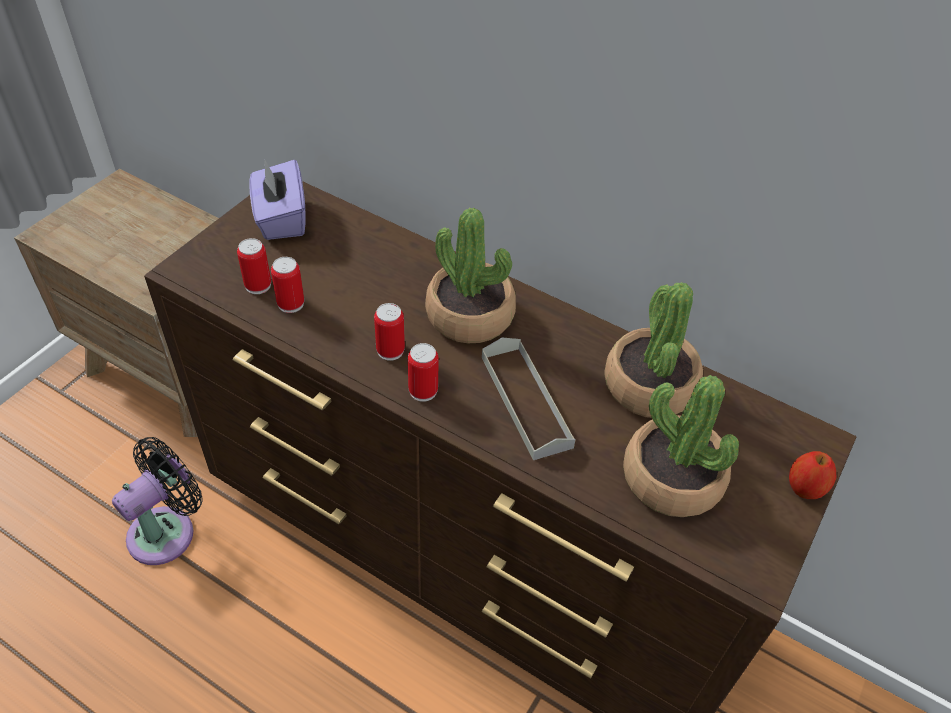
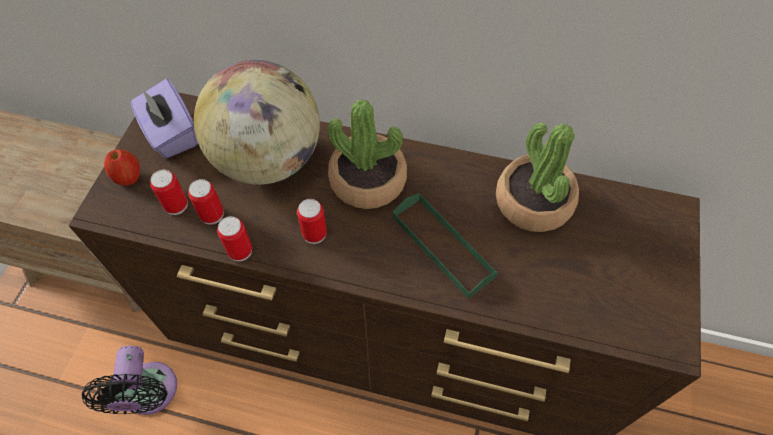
camera: 15 degrees left, 10 degrees up
(167, 531) = (149, 395): black fan -> black fan turned 150 degrees clockwise
(371, 267) = (268, 159): none -> globe
(423, 390) = (356, 263): can -> can (240, 251)
(525, 401) = (442, 246): grey tray -> green tray
(671, 478) = (579, 279): potted plant -> none
(805, 488) = (679, 255): apple -> apple (129, 178)

